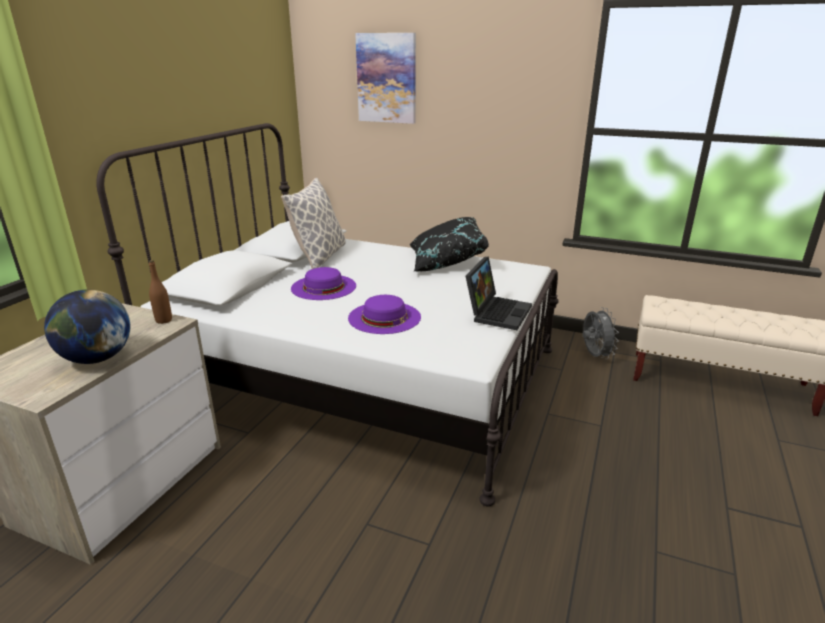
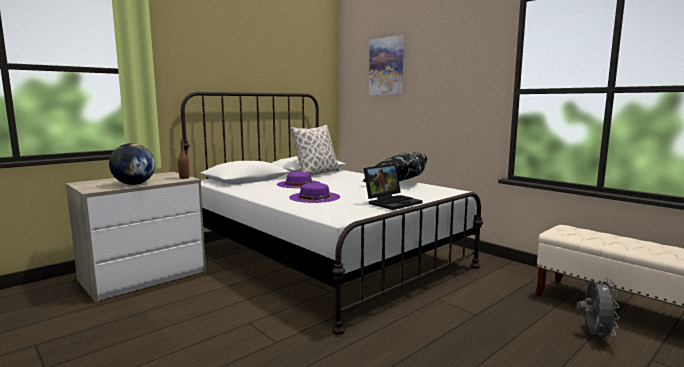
camera: 25 degrees right, 15 degrees down
(594, 356) = (515, 276): grey fan -> grey fan (595, 335)

